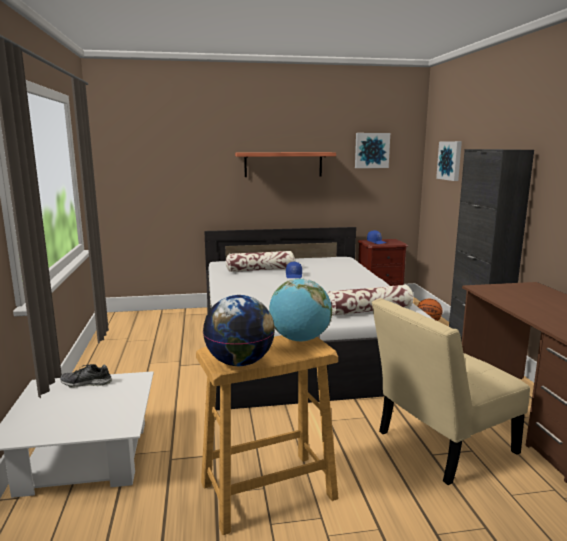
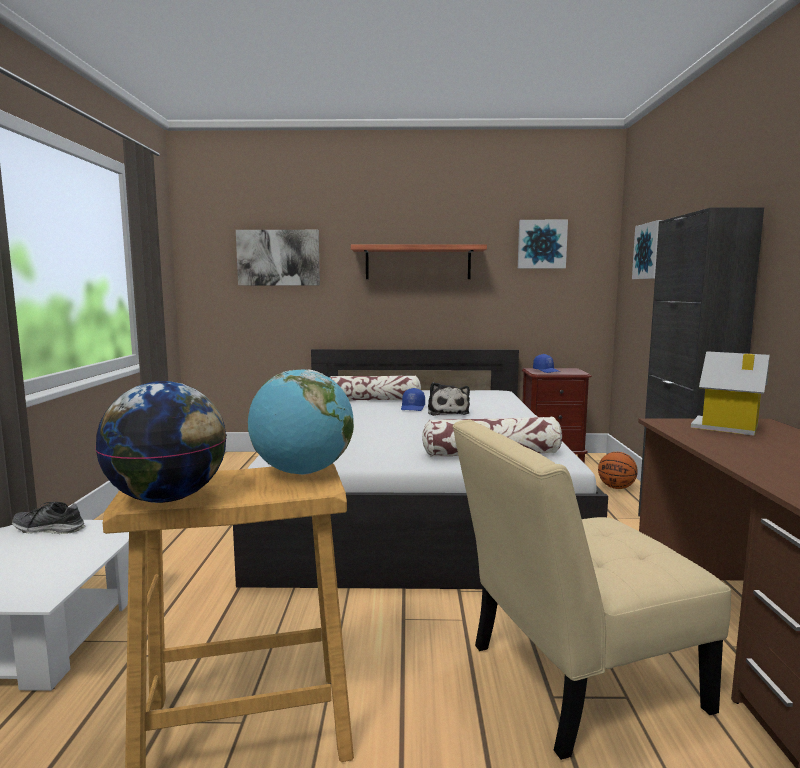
camera: 10 degrees right, 5 degrees down
(176, 161) = (278, 257): none -> picture
(320, 278) = (447, 412): none -> plush toy
(516, 290) = (728, 427): none -> toy house

